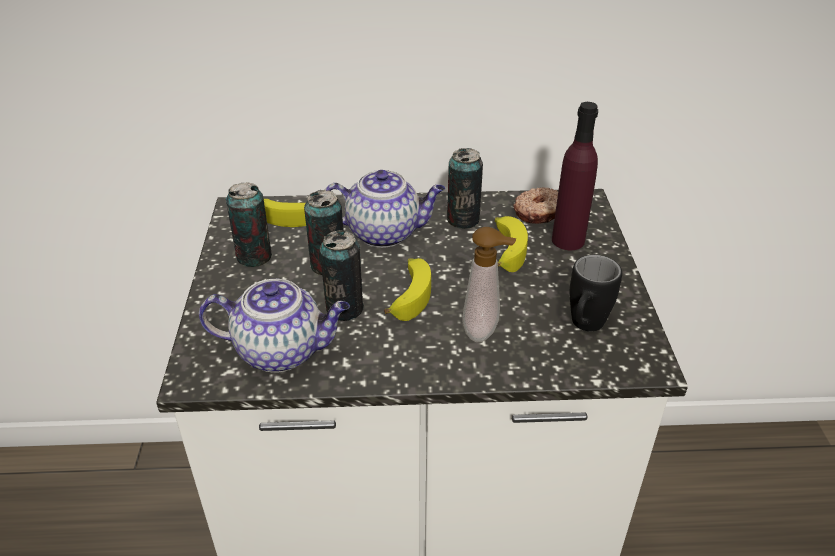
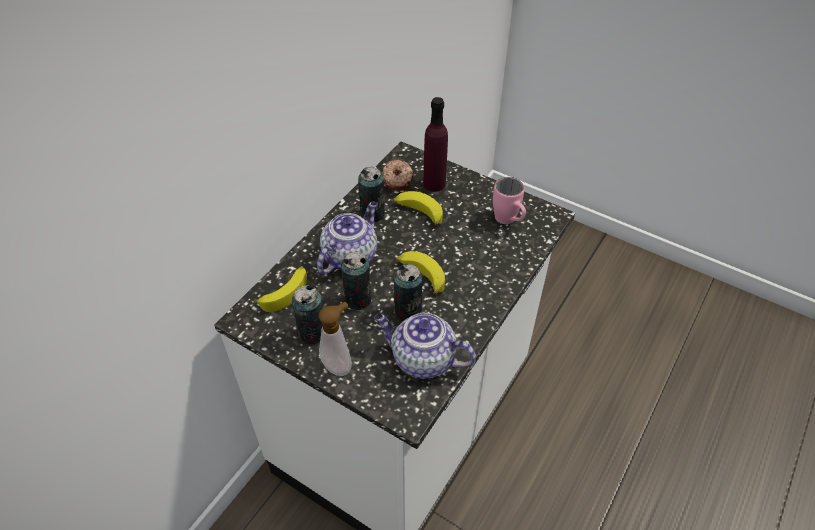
camera: 55 degrees left, 10 degrees up
(282, 351) = (421, 360): teapot -> teapot turned 105 degrees counterclockwise
(484, 332) = (480, 262): soap dispenser -> soap dispenser (339, 364)
(584, 327) = (508, 222): black mug -> pink mug

